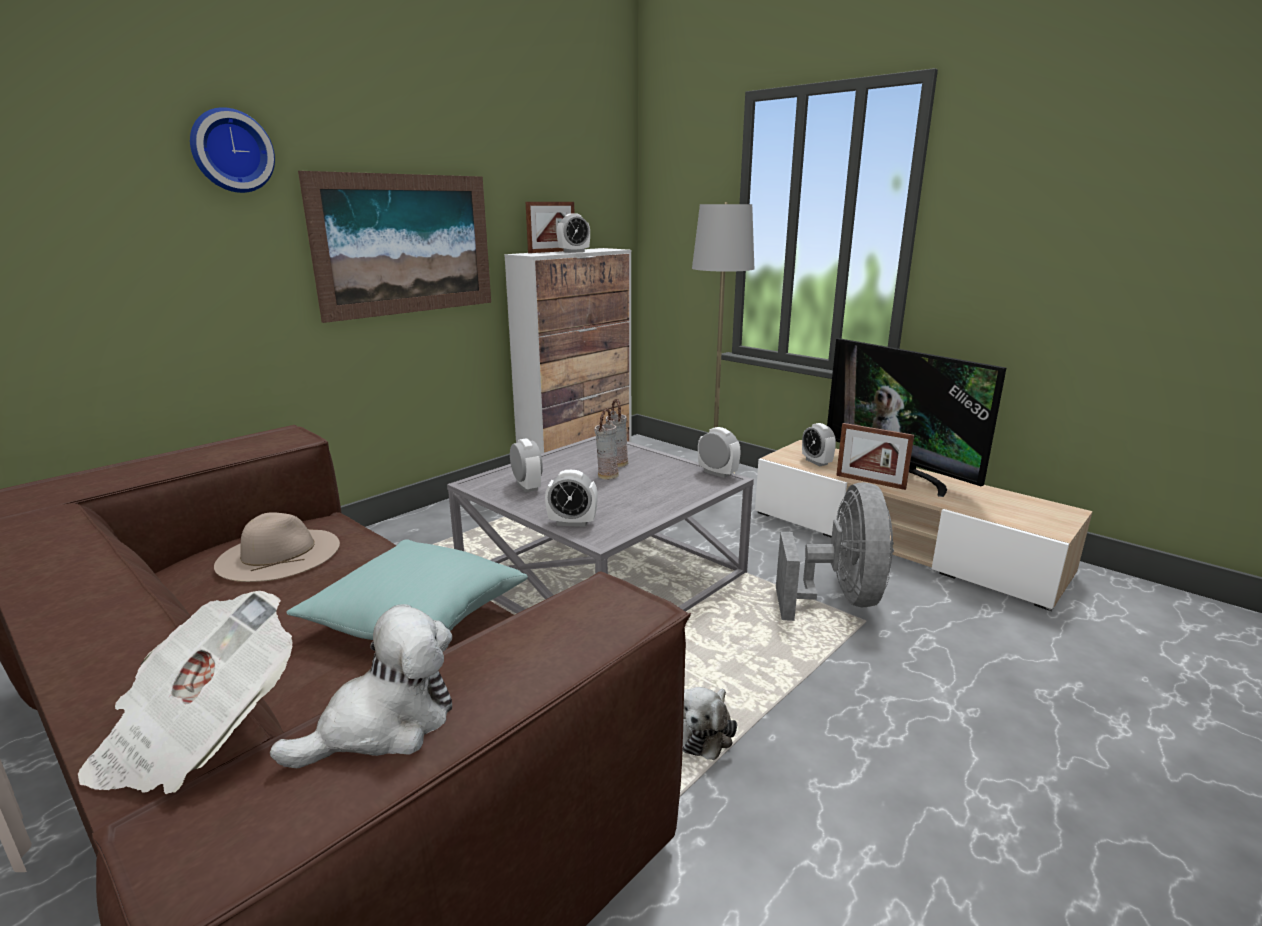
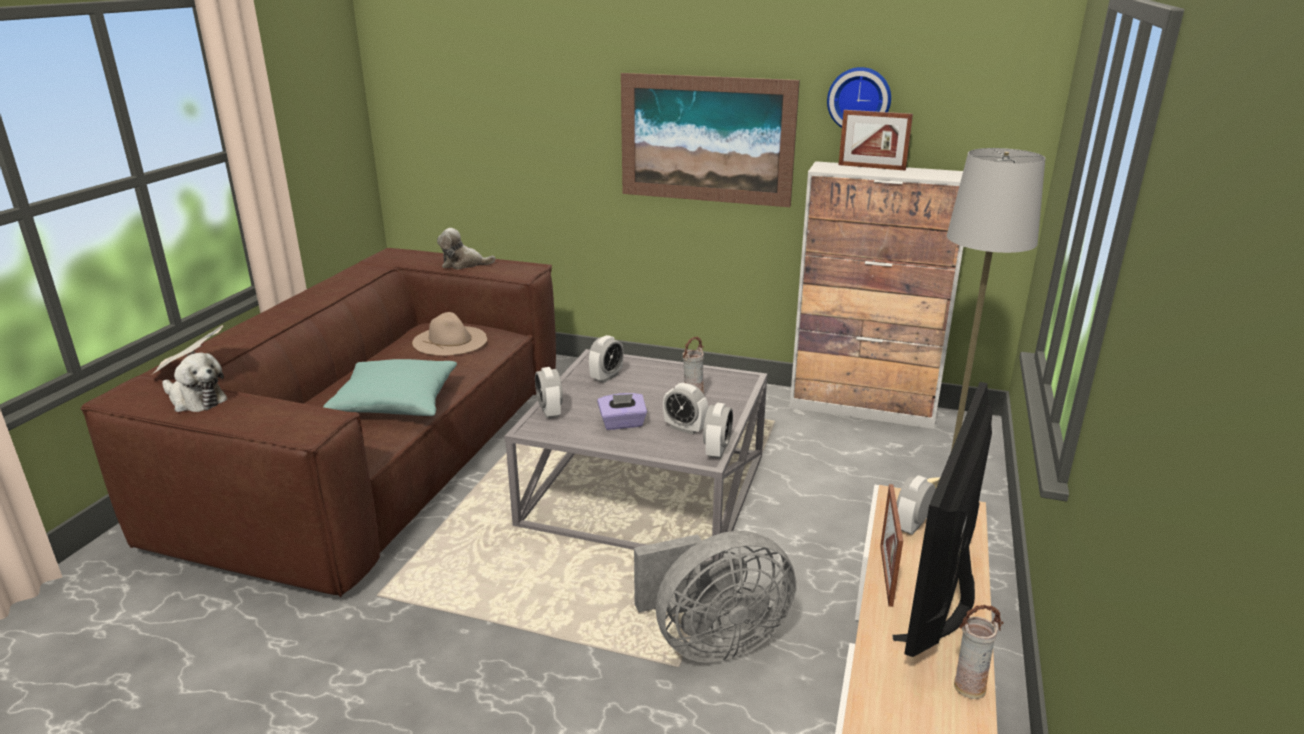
camera: 65 degrees right, 5 degrees up
(231, 151) = (577, 58): wall clock -> wall clock (859, 99)
(574, 252) = (884, 173): alarm clock -> alarm clock (685, 428)
(607, 476) = (659, 401): vase -> vase (968, 686)
(633, 497) = (622, 424): none -> purple tissue box
(705, 733) = (455, 595): plush toy -> plush toy (463, 264)

